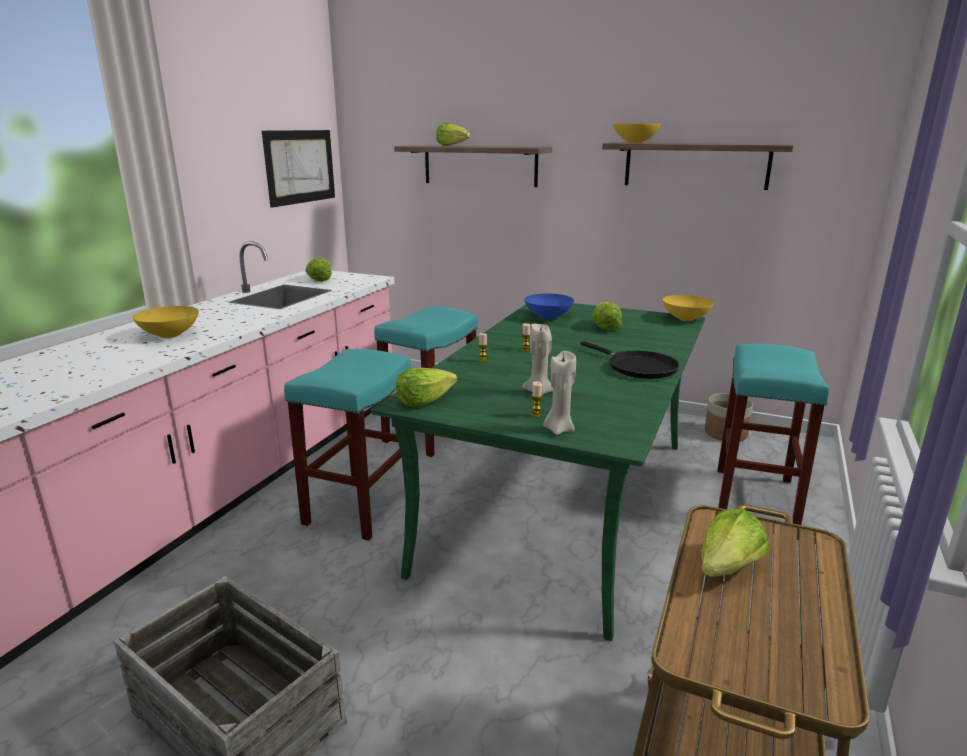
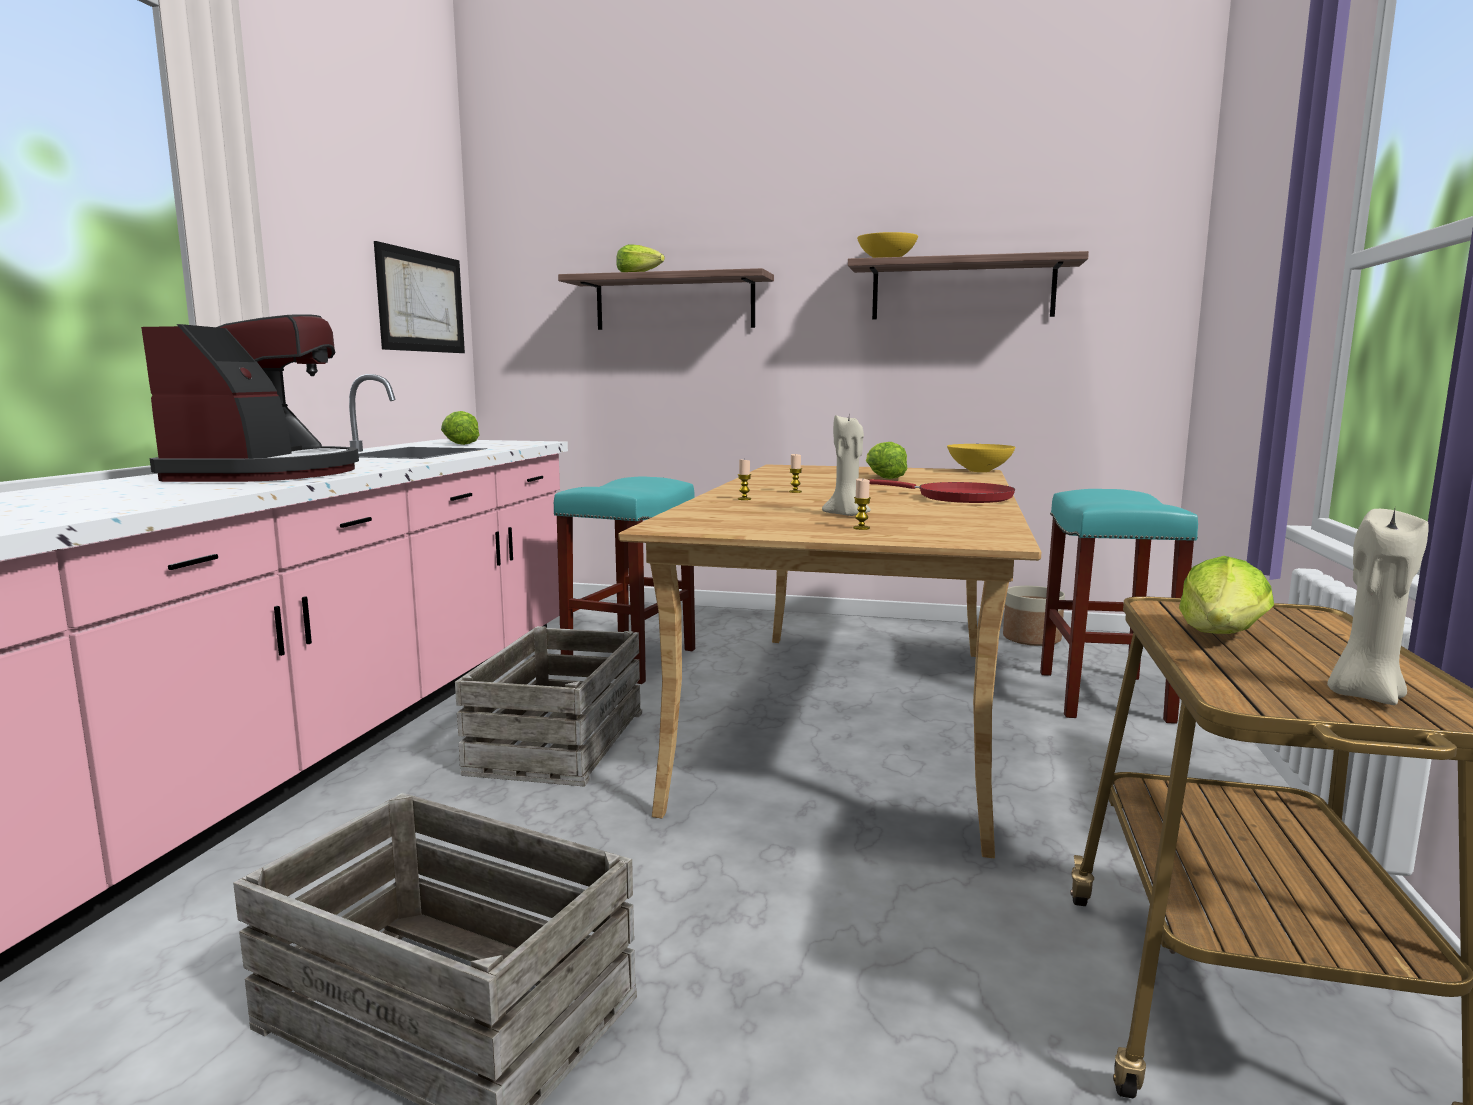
camera: 10 degrees left, 10 degrees down
(170, 335) = (266, 474): yellow bowl -> coffee machine
(361, 505) = (557, 741): turquoise stool -> crate
(424, 401) = (692, 524): lettuce -> none
(548, 317) = (800, 473): blue bowl -> none
(559, 429) = (904, 535): beige candle -> beige candle (1364, 695)
(563, 502) = (853, 718): green dining table -> beige dining table
(638, 367) = (958, 498): black frying pan -> red frying pan

